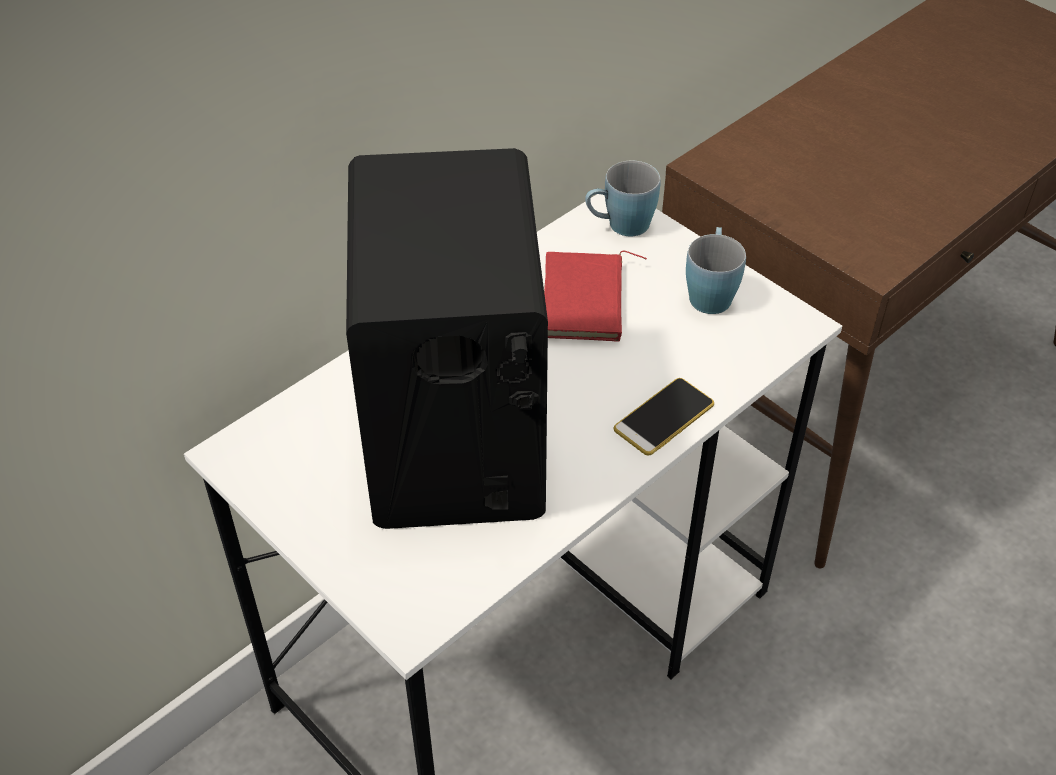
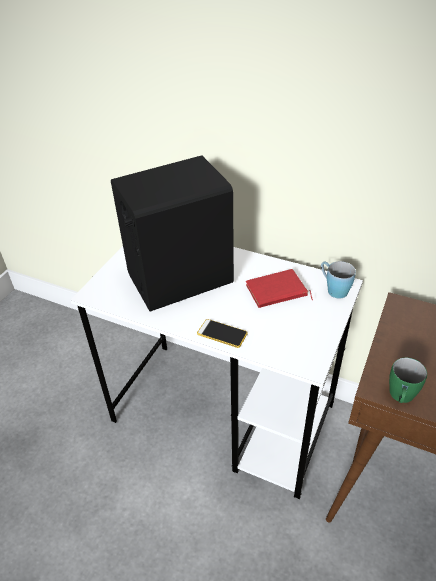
camera: 70 degrees right, 5 degrees down
(710, 291) = (311, 329): blue mug -> none
(904, 249) = (400, 397): none -> green mug

